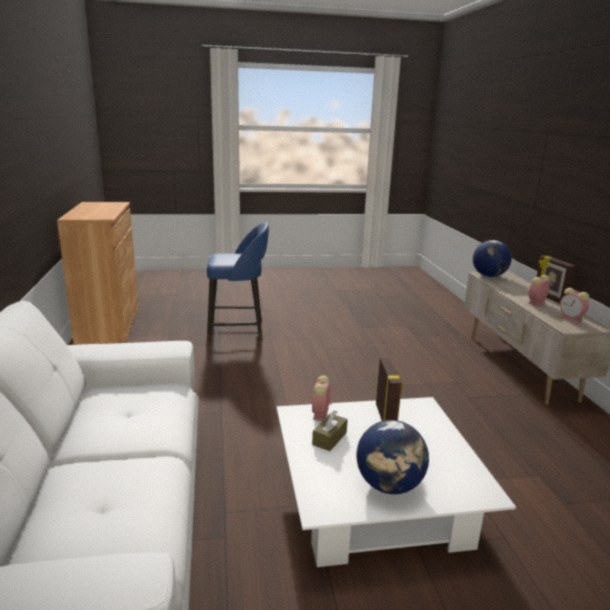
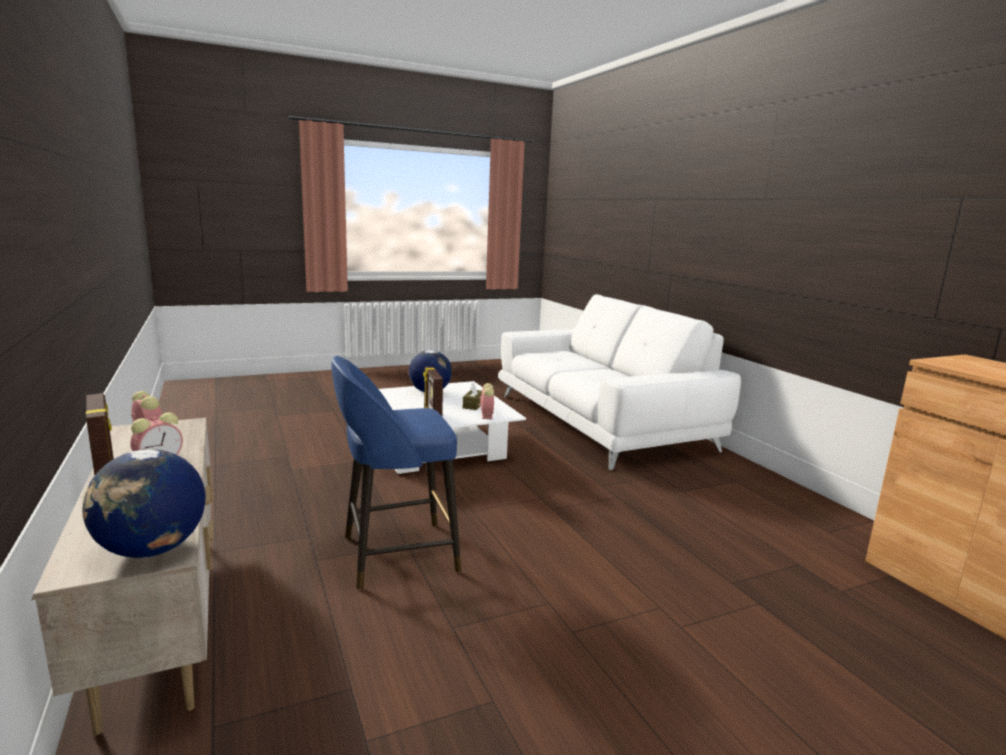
camera: 165 degrees right, 5 degrees down
(238, 331) = (747, 624): blue stool -> blue stool (395, 554)

